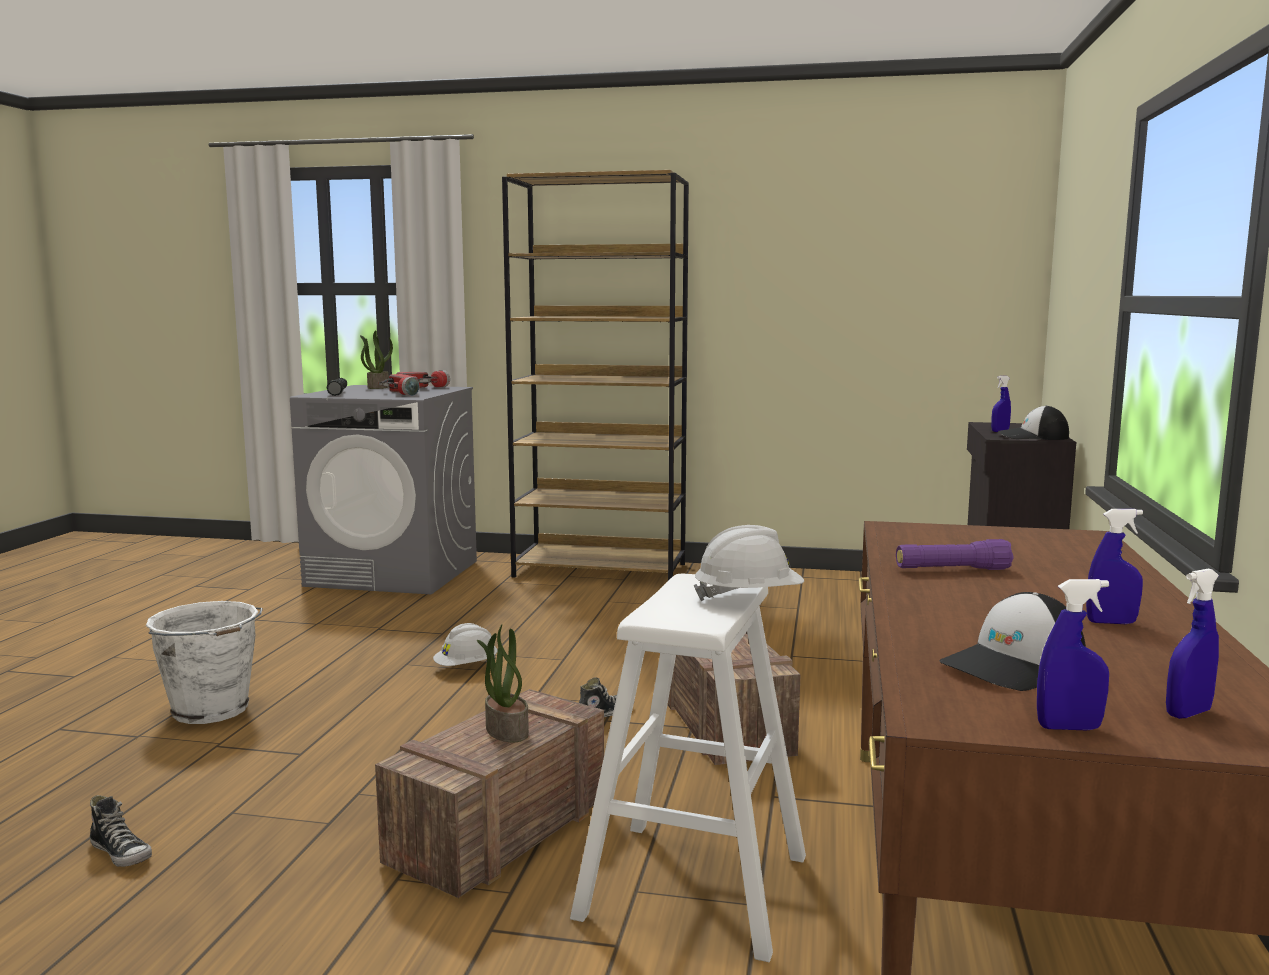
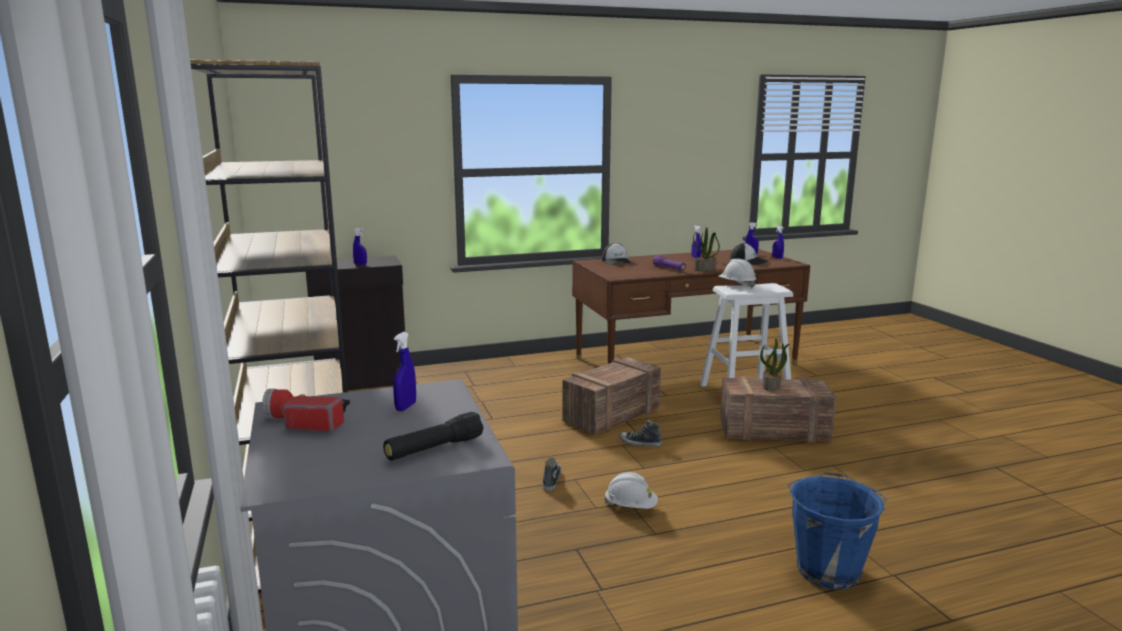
camera: 120 degrees left, 5 degrees up
(122, 853) = (935, 498): shoe -> shoe (551, 480)
(211, 711) = (828, 569): white bucket -> blue bucket
(378, 387) = (306, 458): potted plant -> potted plant (705, 269)
(403, 394) = (406, 407): flashlight -> blue spray bottle
(1032, 436) = (381, 260): cap -> cap (617, 261)

